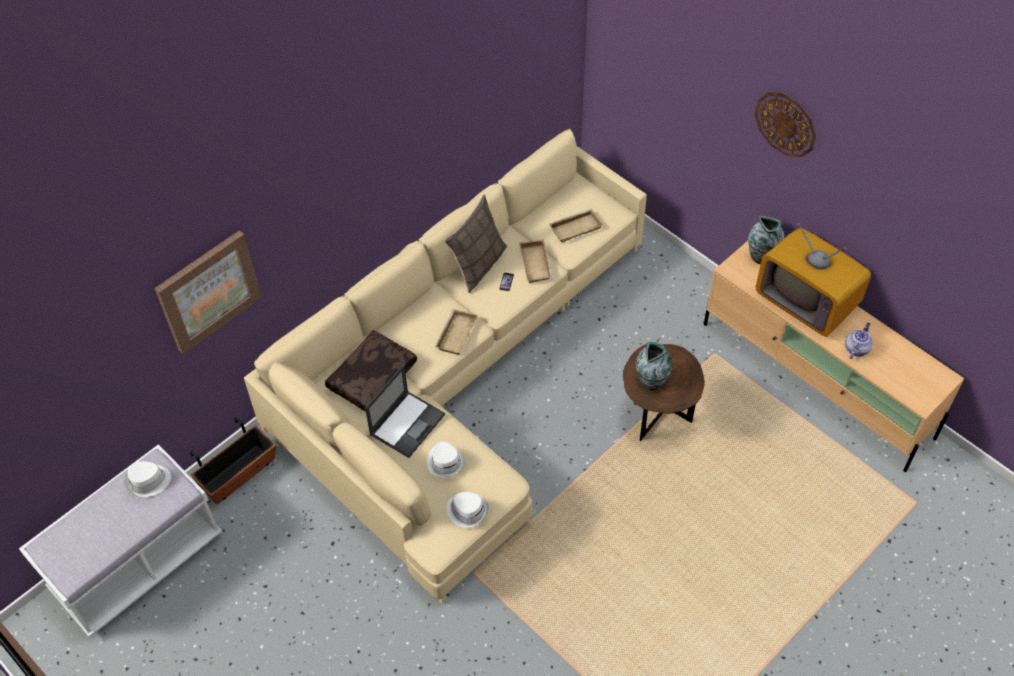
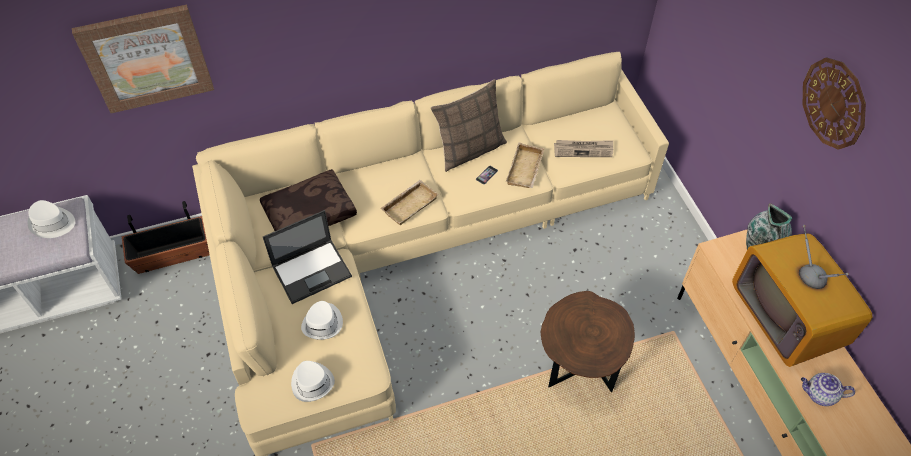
camera: 25 degrees right, 0 degrees up
(575, 227) = (583, 149): beige tray -> newspaper
(652, 380) = (573, 331): vase -> none
(856, 348) = (819, 395): teapot -> teapot turned 135 degrees counterclockwise

